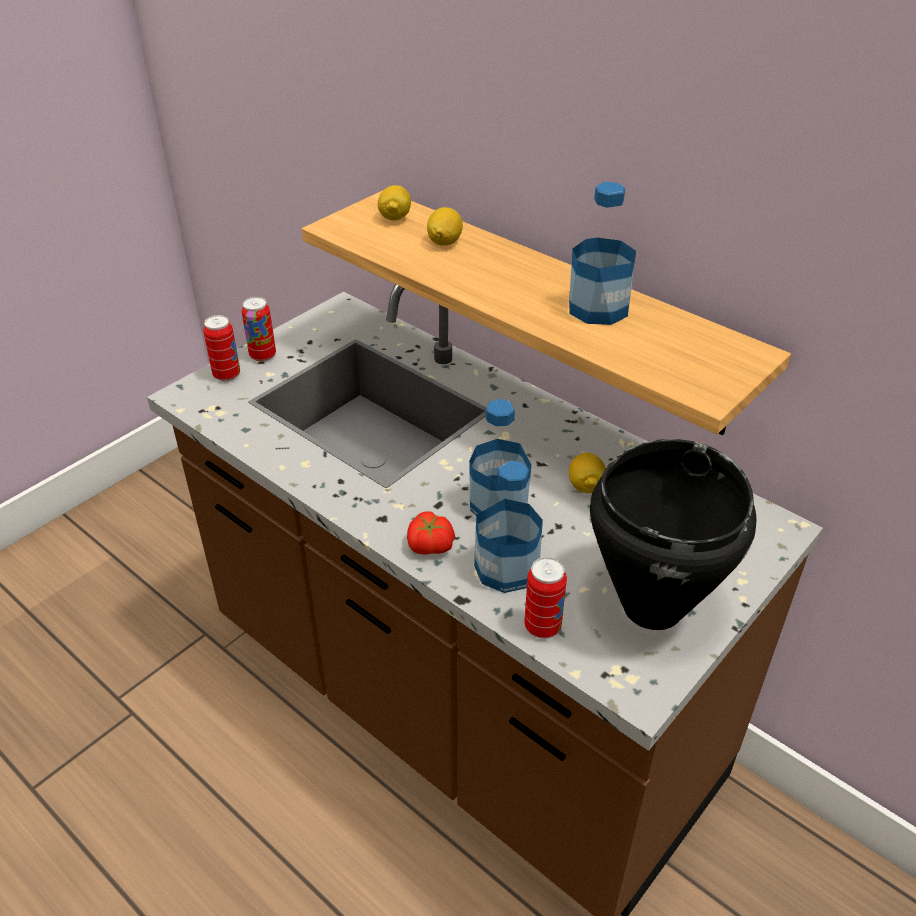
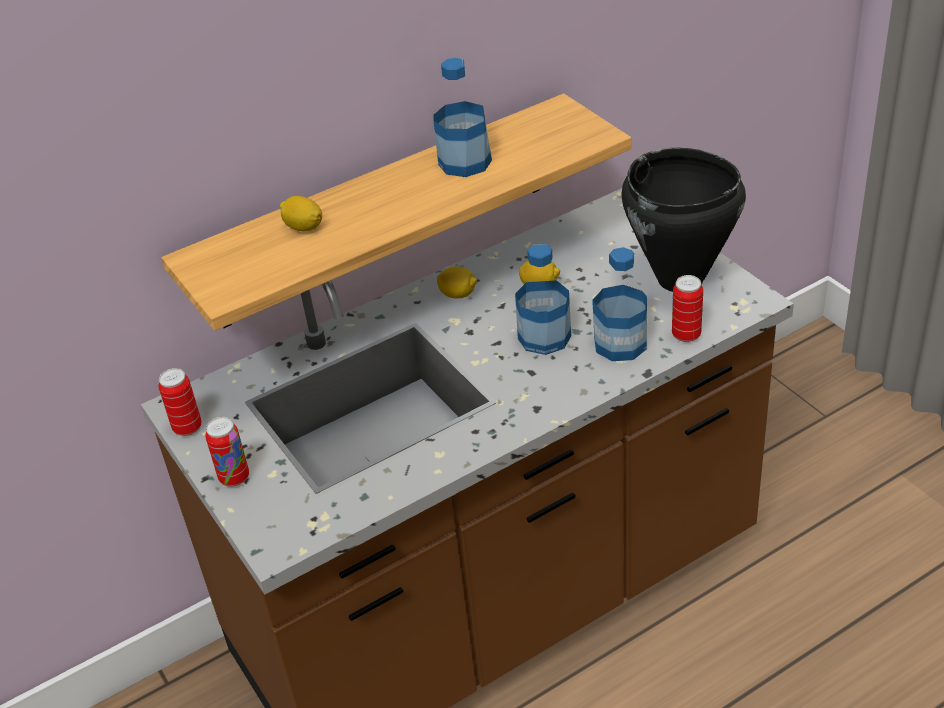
camera: 70 degrees left, 0 degrees up
(226, 375) = (256, 509): can -> can (187, 428)
(395, 218) = (233, 253): lemon -> lemon (458, 294)
(429, 546) = (581, 383): tomato -> none

